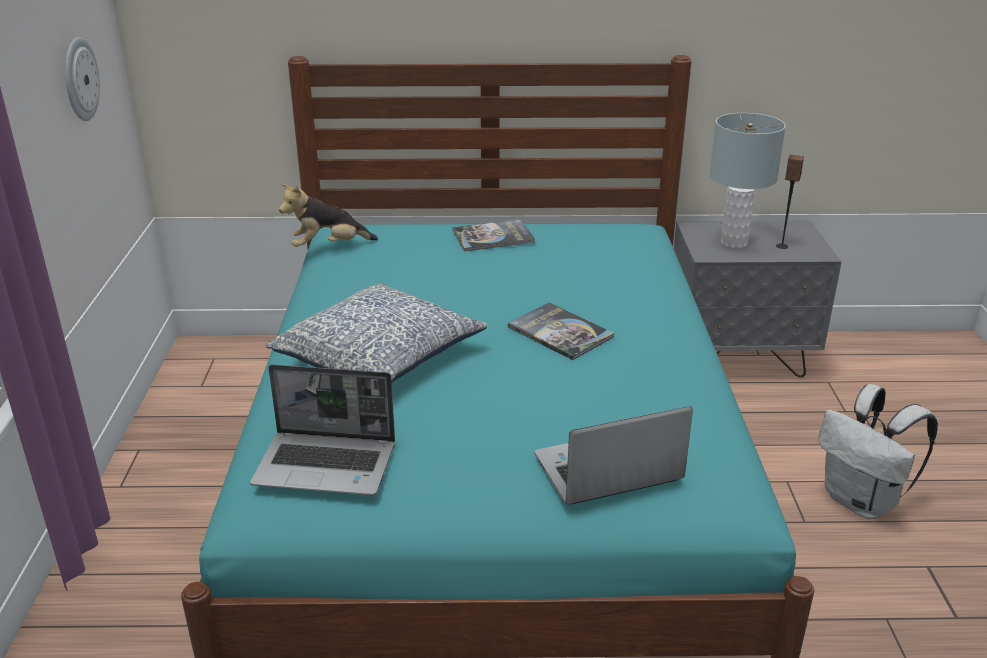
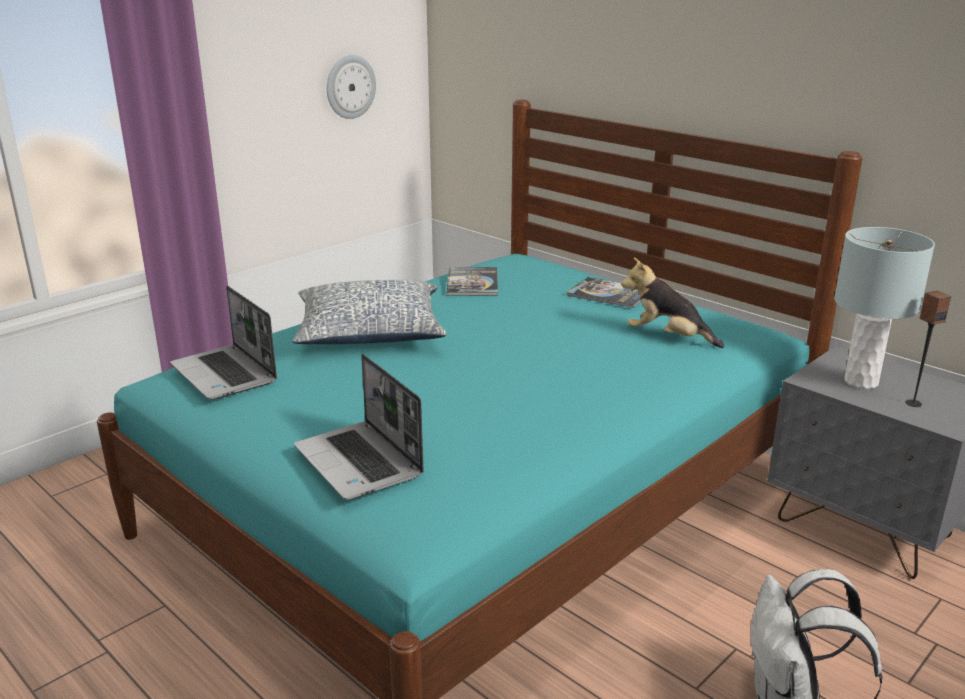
camera: 45 degrees right, 5 degrees down
(328, 247) = (482, 262): plush toy -> plush toy (667, 338)
(560, 332) = (519, 369): book -> book (472, 283)
(606, 471) = (360, 462): laptop -> laptop turned 150 degrees counterclockwise

